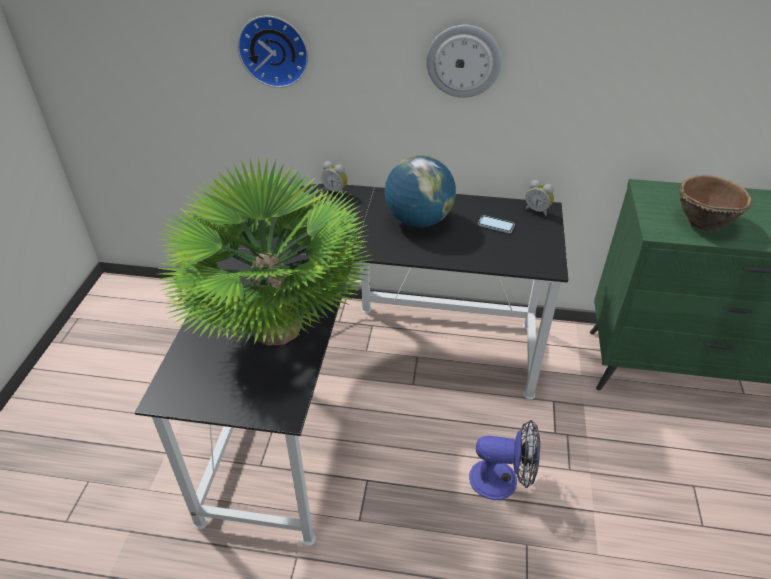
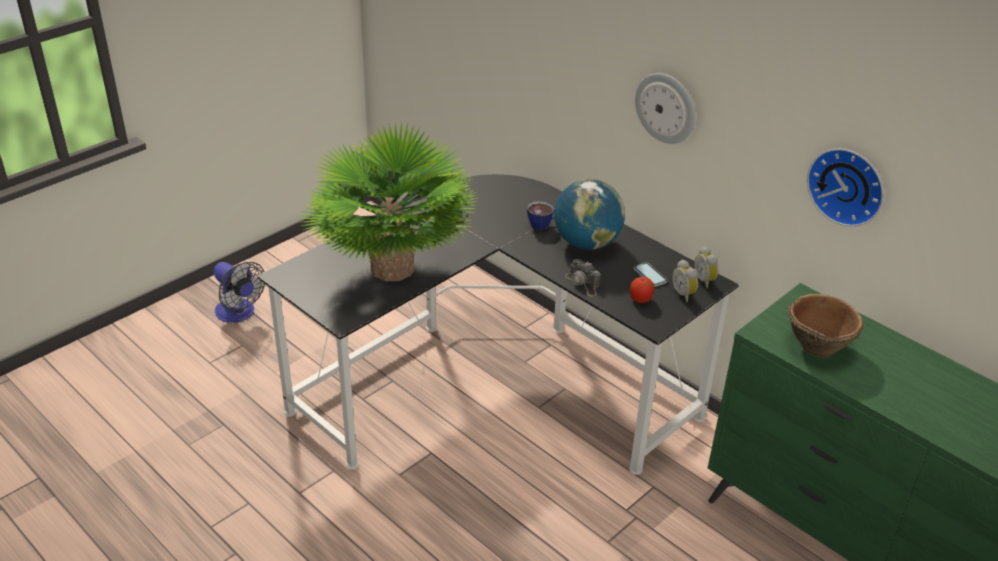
camera: 35 degrees right, 5 degrees down
(274, 50) = (526, 47): wall clock -> wall clock (848, 185)
(336, 191) = (545, 192): alarm clock -> alarm clock (684, 294)
(366, 220) = (543, 224): none -> cup
(456, 257) = (583, 283): none -> camera
(502, 480) = (539, 515): fan -> fan (239, 314)
(513, 249) = (640, 299): none -> apple

